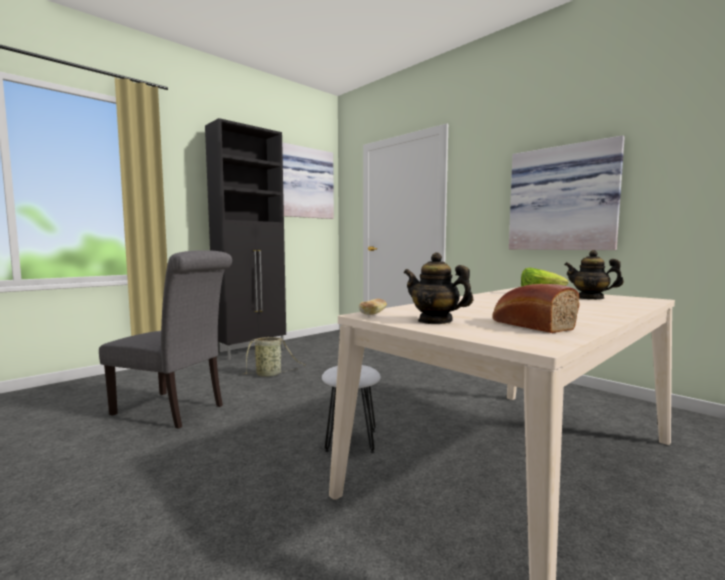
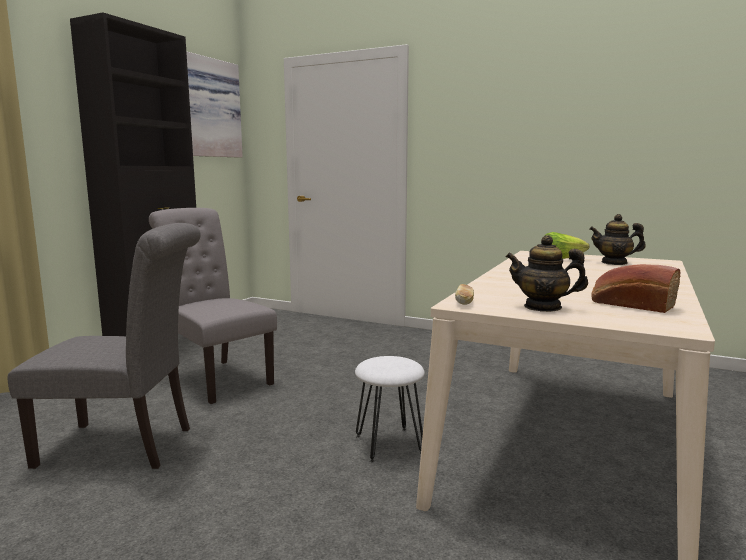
camera: 20 degrees left, 5 degrees up
(270, 374) = (216, 378): basket -> grey chair
(563, 199) = (549, 148): picture -> none

